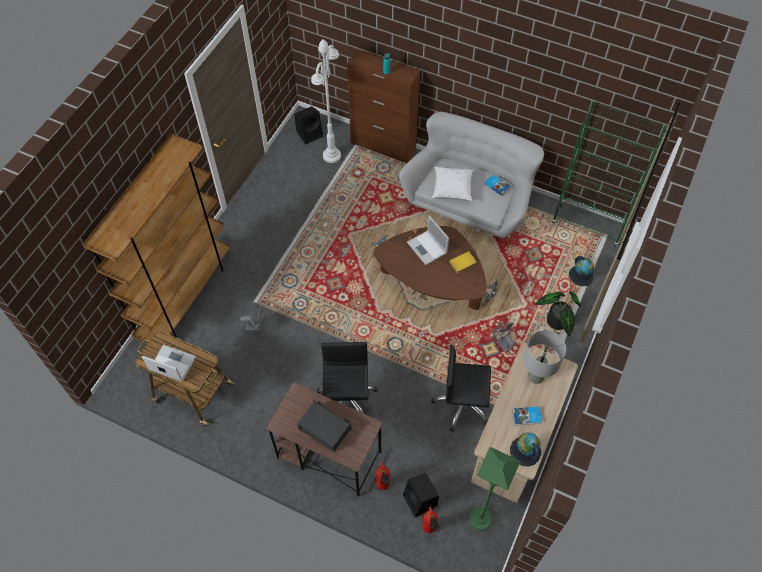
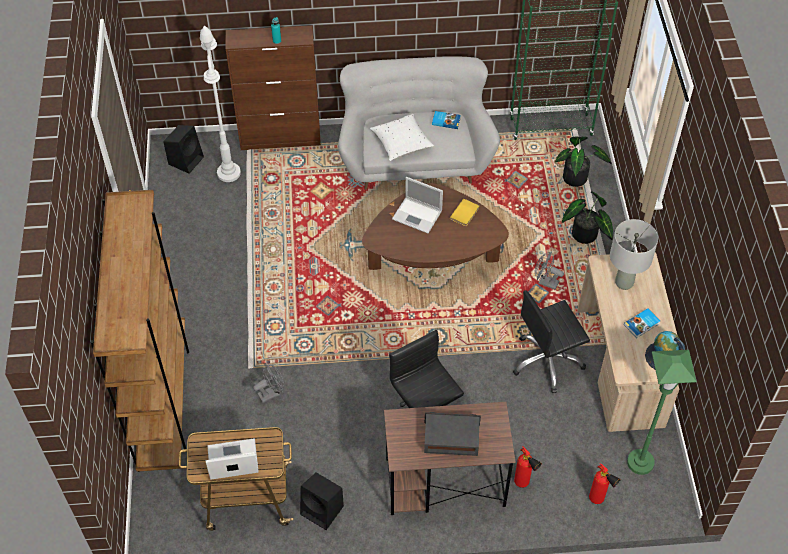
camera: 30 degrees left, 5 degrees down
(420, 501) = (570, 477): black speaker -> black speaker (323, 510)
(581, 275) = (577, 179): globe -> potted plant

